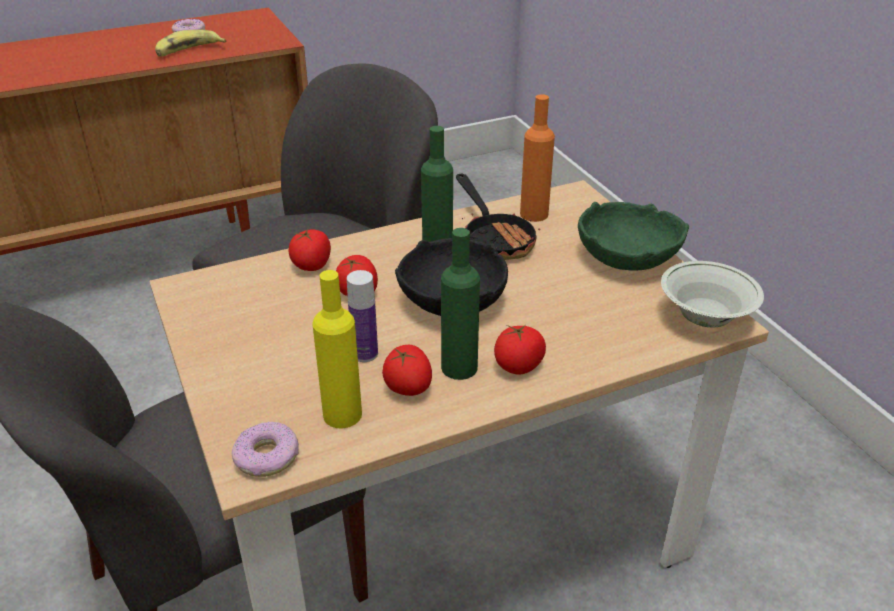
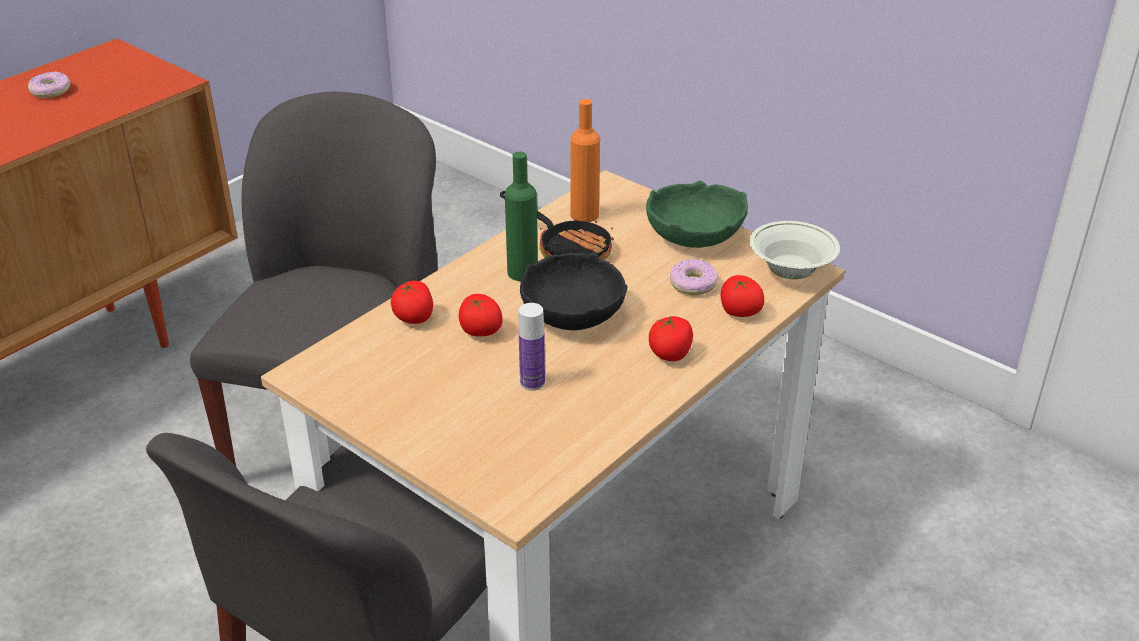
camera: 25 degrees left, 0 degrees up
(188, 51) = (73, 115): banana -> none
(267, 457) = (520, 490): donut -> donut (693, 284)
(342, 414) = (555, 437): yellow bottle -> none
(408, 387) = (592, 399): tomato -> tomato (739, 312)
(459, 367) = (622, 370): green bottle -> none

